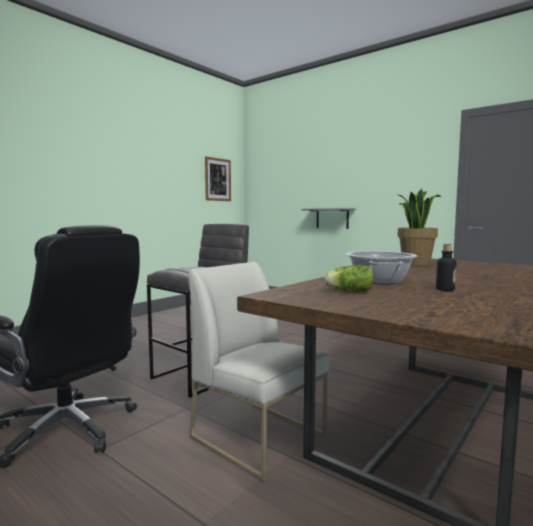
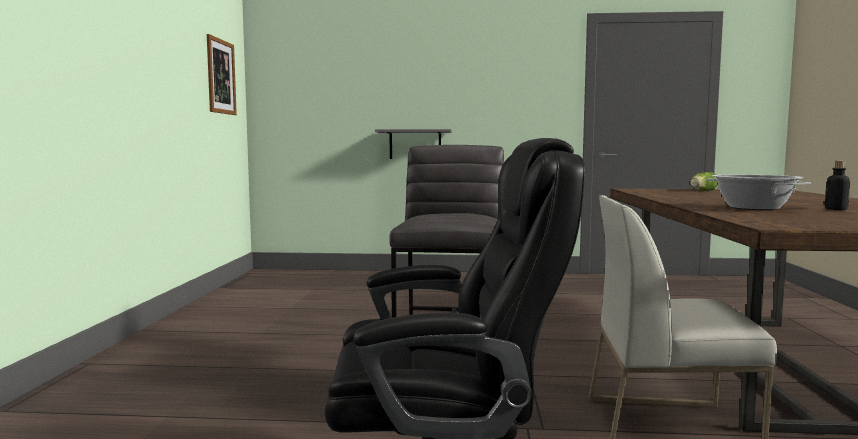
camera: 35 degrees left, 0 degrees up
(347, 291) = (798, 217): lettuce -> lettuce (702, 191)
(415, 264) = (665, 193): potted plant -> none

